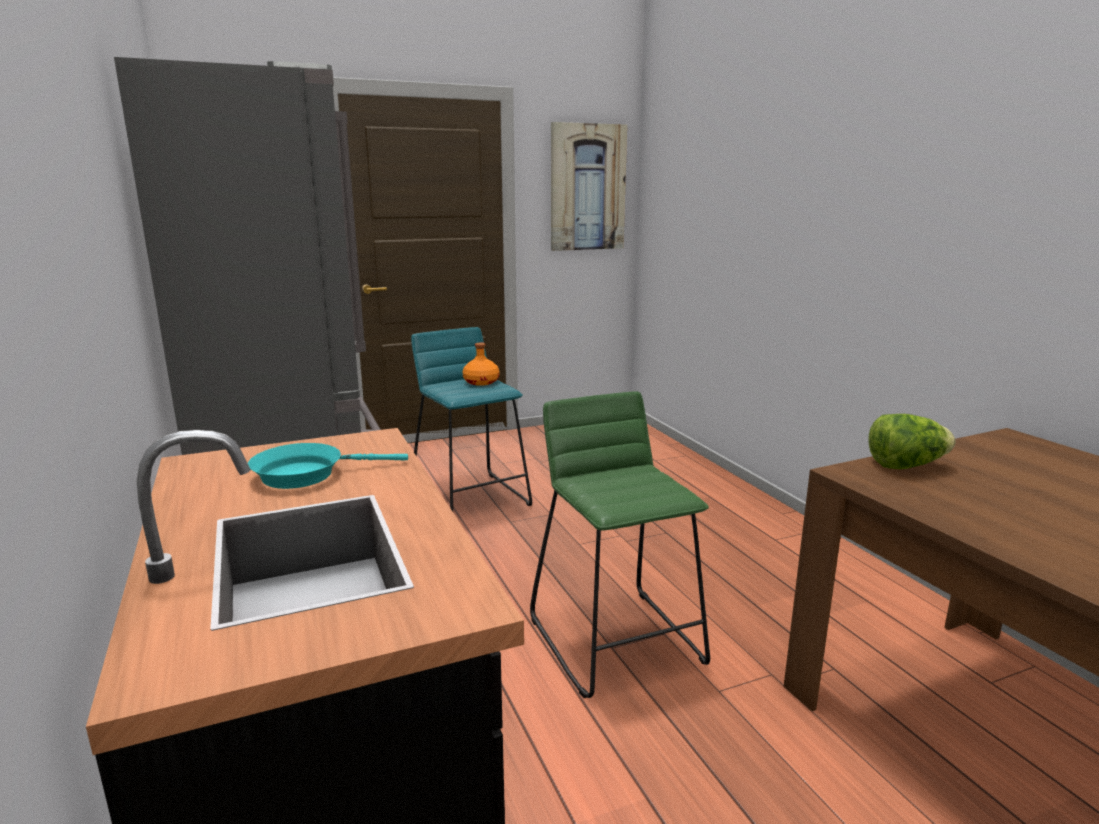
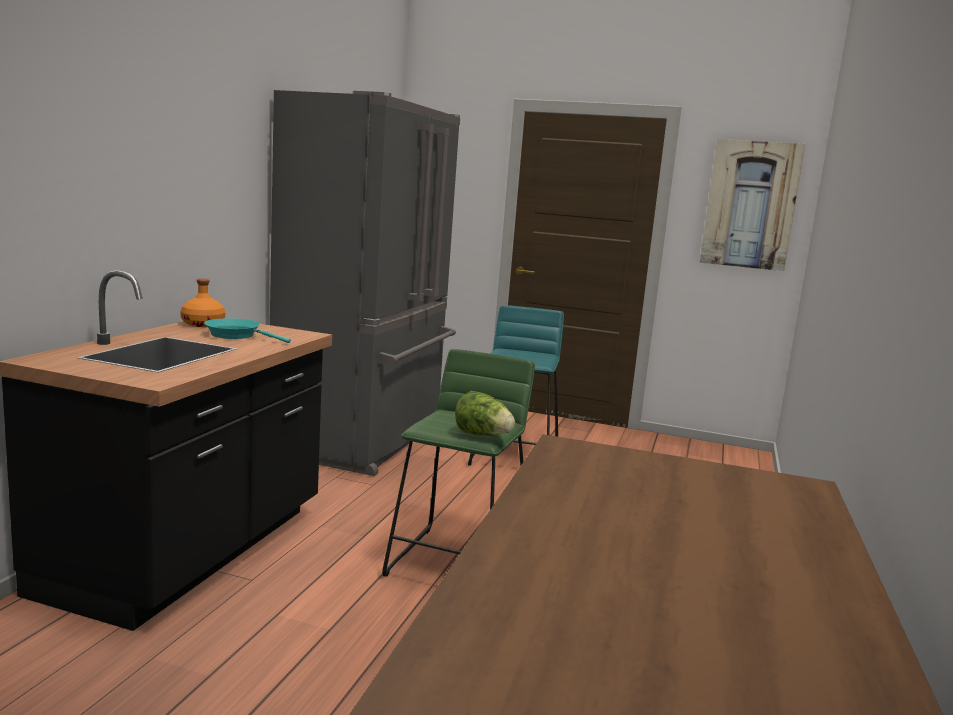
camera: 40 degrees right, 5 degrees down
(481, 382) = (536, 355): orange bottle -> orange bottle (203, 324)
(906, 466) = (623, 457): lettuce -> lettuce (482, 435)

